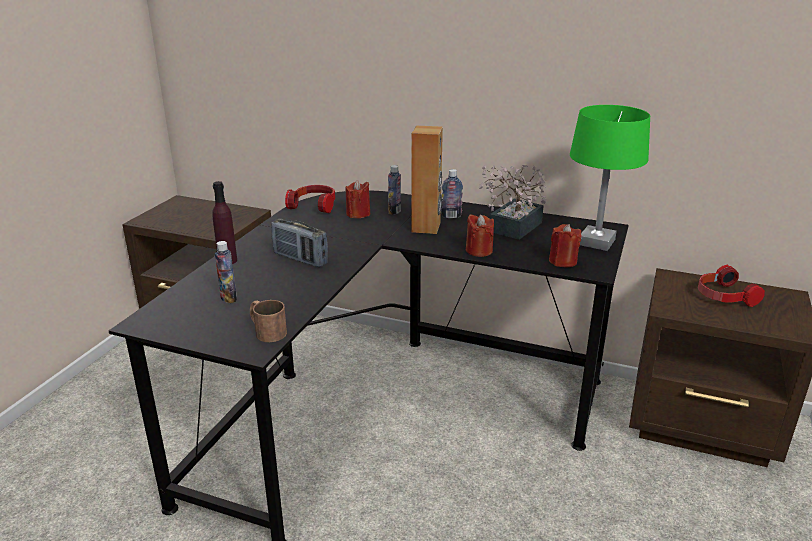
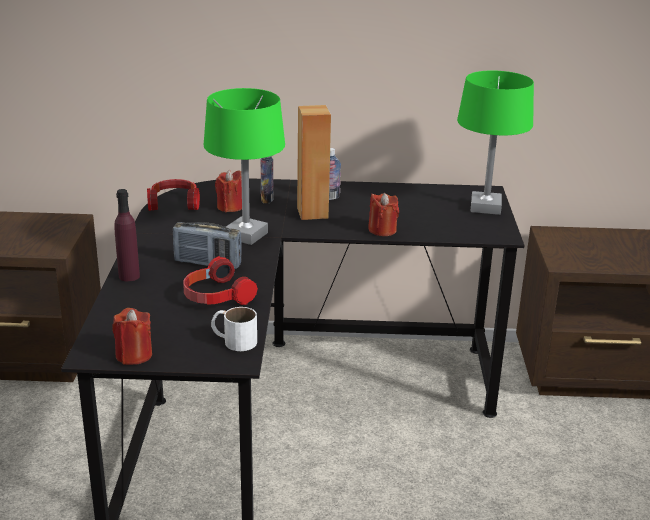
camera: 20 degrees left, 0 degrees up
(228, 298) = (165, 314): bottle -> none
(266, 331) = (233, 340): brown mug -> white mug
(352, 239) = (245, 235): none -> green table lamp
(511, 229) = (398, 204): potted plant -> none
(563, 261) = (467, 230): red candle -> red candle (134, 355)
(723, 296) = (601, 245): headphones -> headphones (215, 296)

